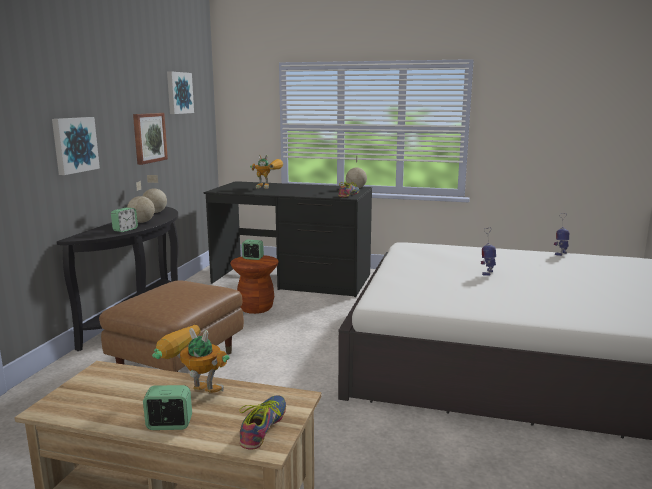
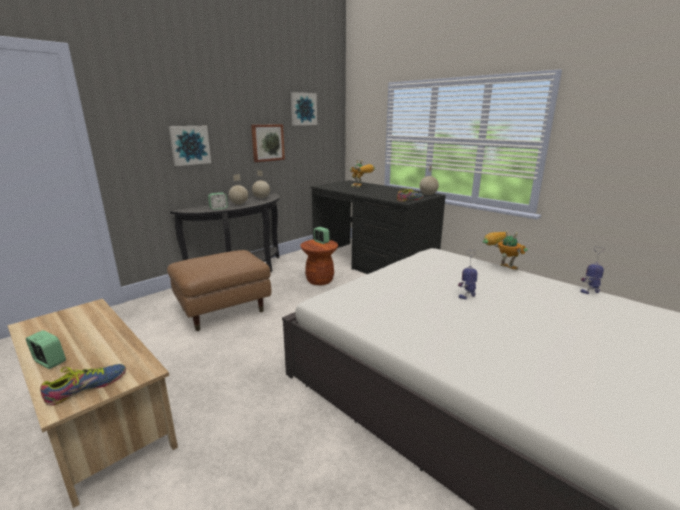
camera: 30 degrees right, 5 degrees up
(193, 393) = (102, 341): toy robot -> toy robot (499, 268)

